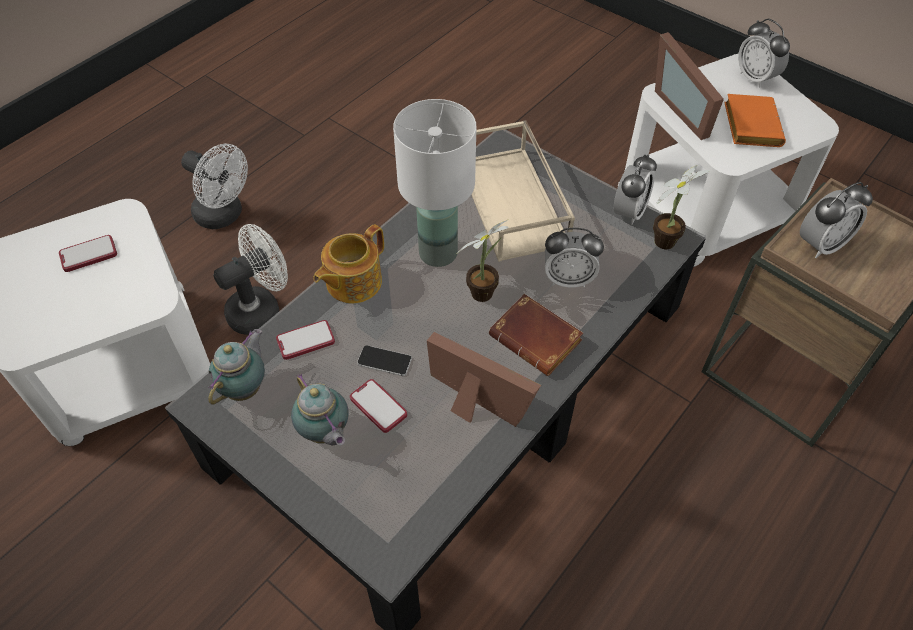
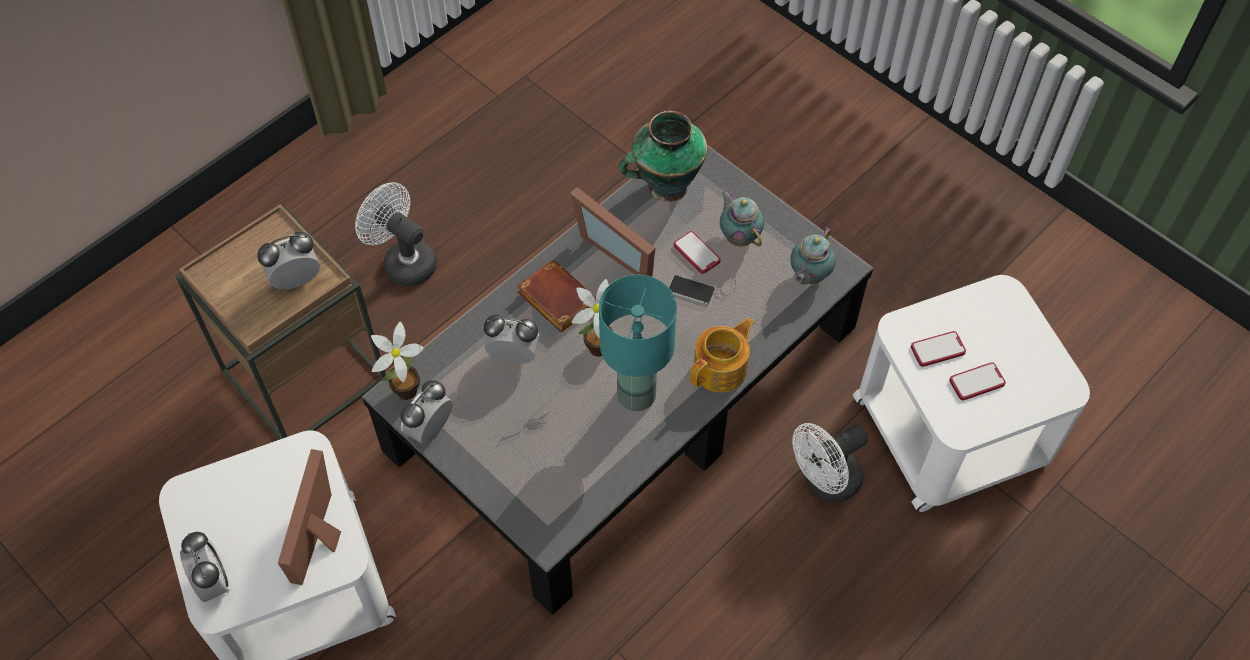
camera: 175 degrees left, 5 degrees up
(224, 216) = (890, 620): white fan -> white fan (403, 261)
(305, 341) = (761, 313): phone -> phone (937, 350)
(421, 499) = (665, 186): none -> vase
(437, 252) = (637, 396): white table lamp -> turquoise table lamp
(514, 203) = (550, 450): beige tray -> none
(686, 108) = (323, 534): picture frame -> picture frame turned 150 degrees counterclockwise
(749, 125) = (261, 501): orange book -> none

